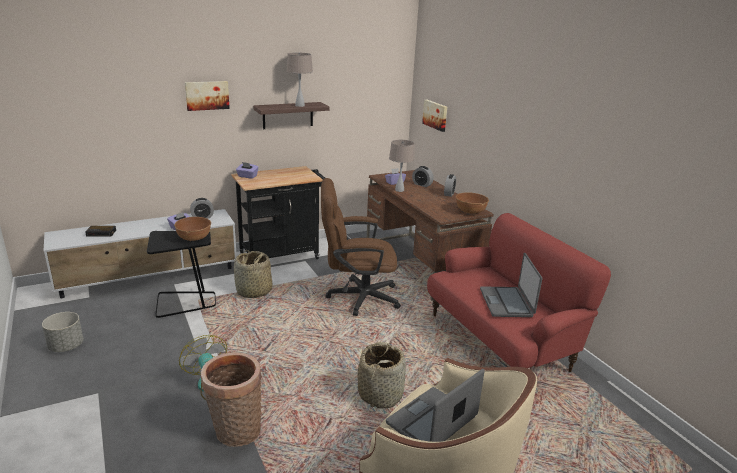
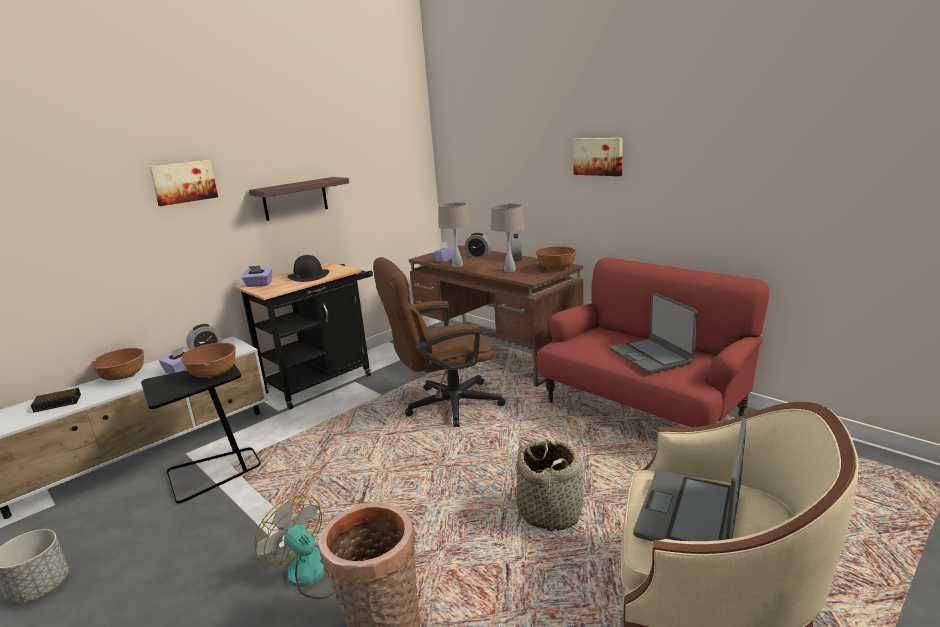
camera: 15 degrees left, 5 degrees down
(145, 223) = (123, 376): none -> brown bowl
(254, 291) = (306, 433): basket -> none
(284, 176) = (308, 275): none -> black hat
(299, 105) = (310, 182): beige table lamp -> beige table lamp (509, 270)
(435, 115) = (474, 172): picture -> picture (598, 156)

